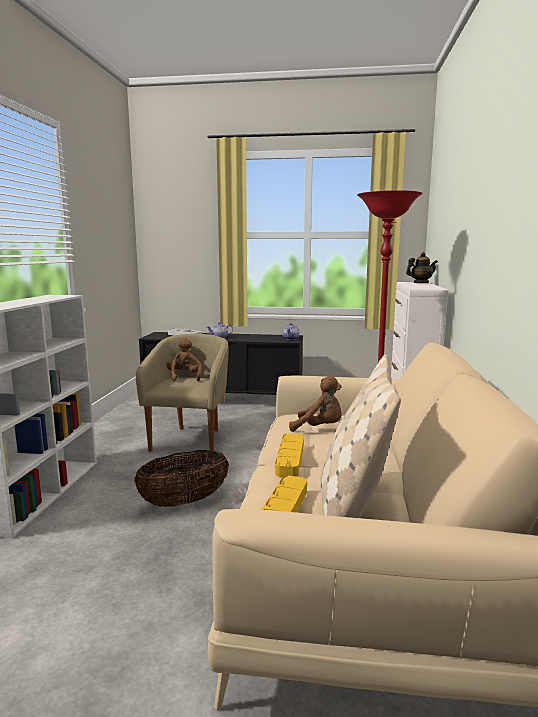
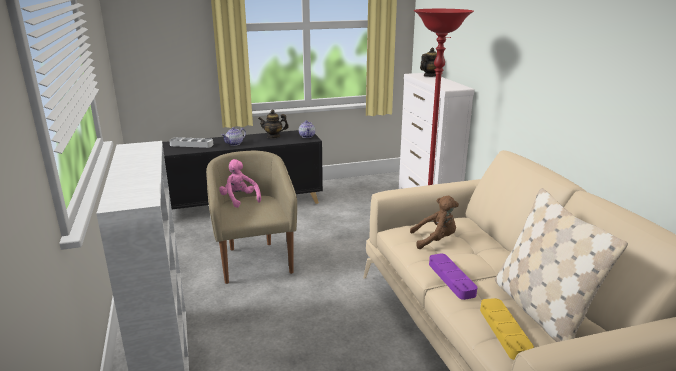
camera: 25 degrees left, 10 degrees up
(184, 377) = (239, 199): brown plush toy -> pink plush toy
(184, 502) = (316, 329): basket -> none
(261, 336) = (273, 136): none -> teapot
(290, 459) = (451, 279): yellow tray -> purple tray

